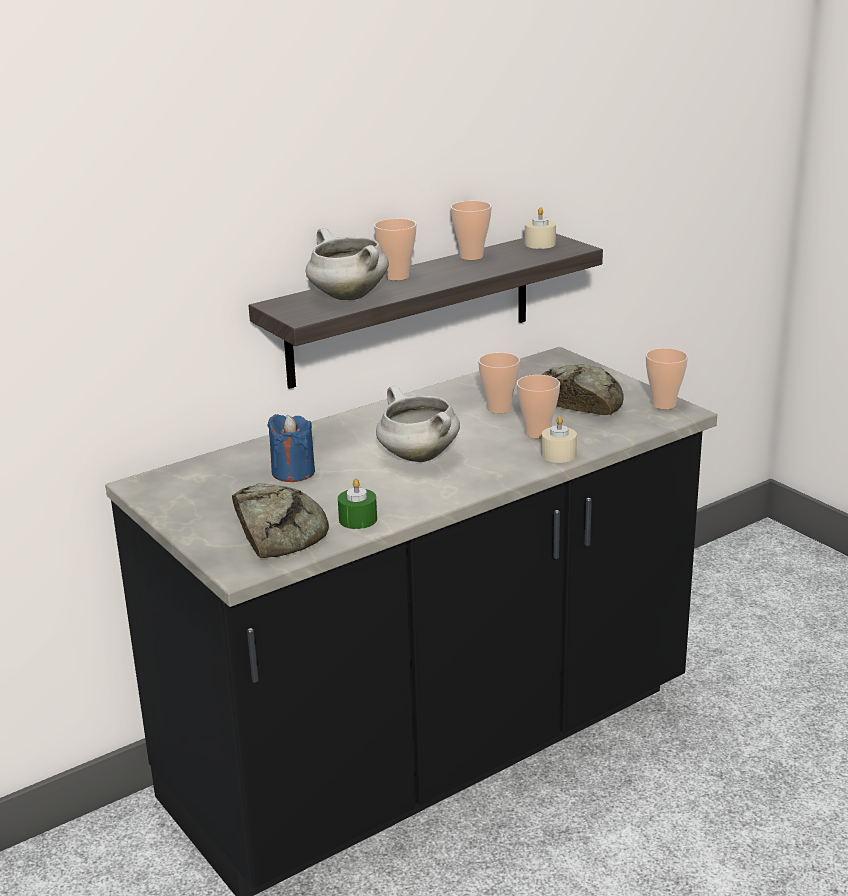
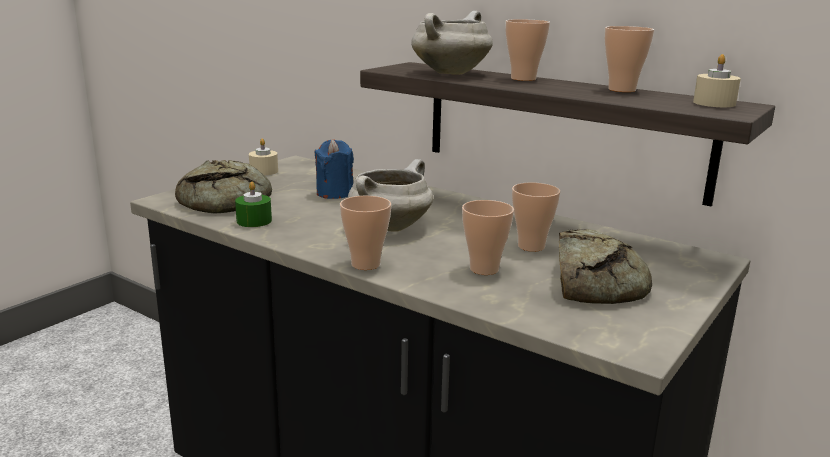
camera: 70 degrees right, 5 degrees down
(558, 454) = (436, 284): beige candle -> beige candle (264, 171)
(663, 404) = (645, 334): cup -> cup (365, 264)

